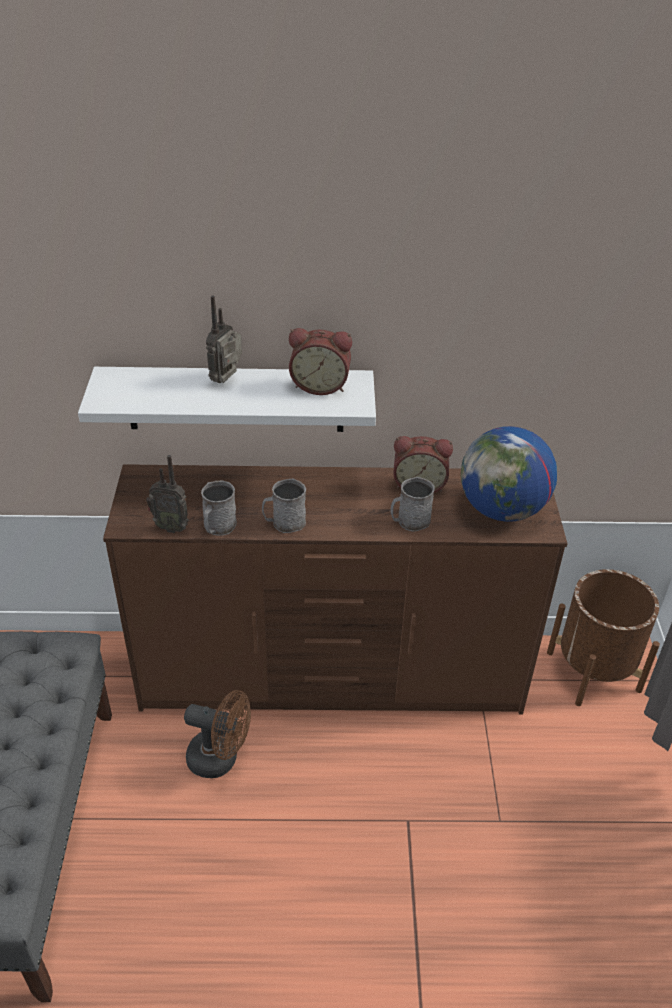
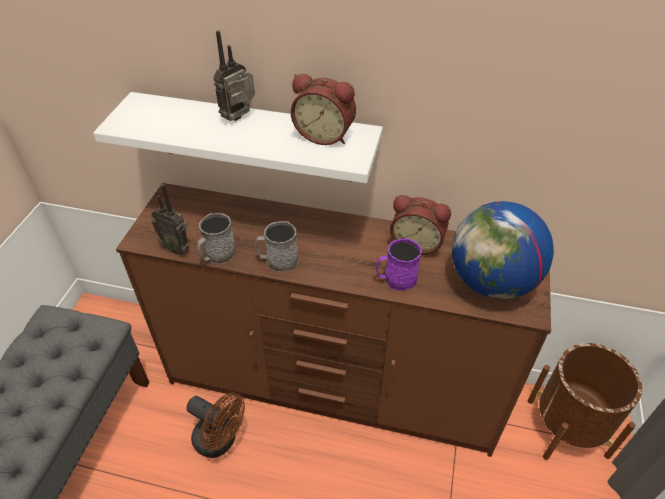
camera: 15 degrees right, 5 degrees up
(409, 522) = (395, 279): grey mug -> purple mug

